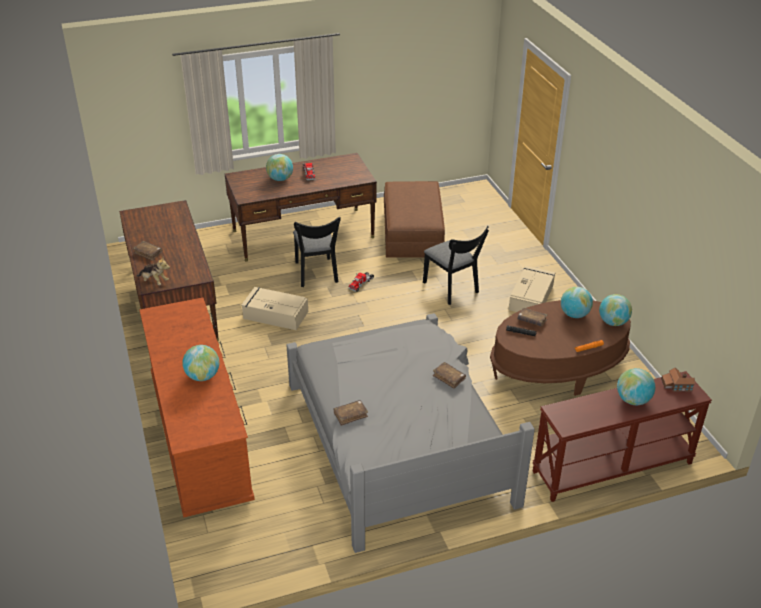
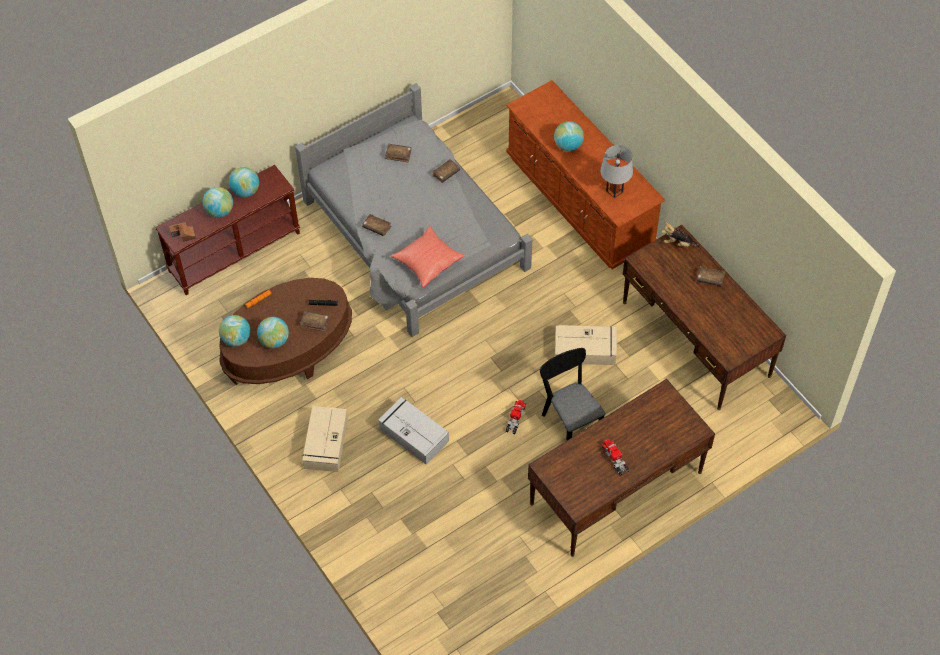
camera: 165 degrees right, 20 degrees up
(184, 325) = (614, 191): none -> grey table lamp
(280, 179) = (643, 439): globe -> globe (245, 191)
(400, 447) = (398, 155): none -> brown book
(404, 339) = (427, 262): none -> red pillow
(412, 235) = (485, 521): brown ottoman -> none
(453, 289) = (413, 434): black chair -> grey storage box

